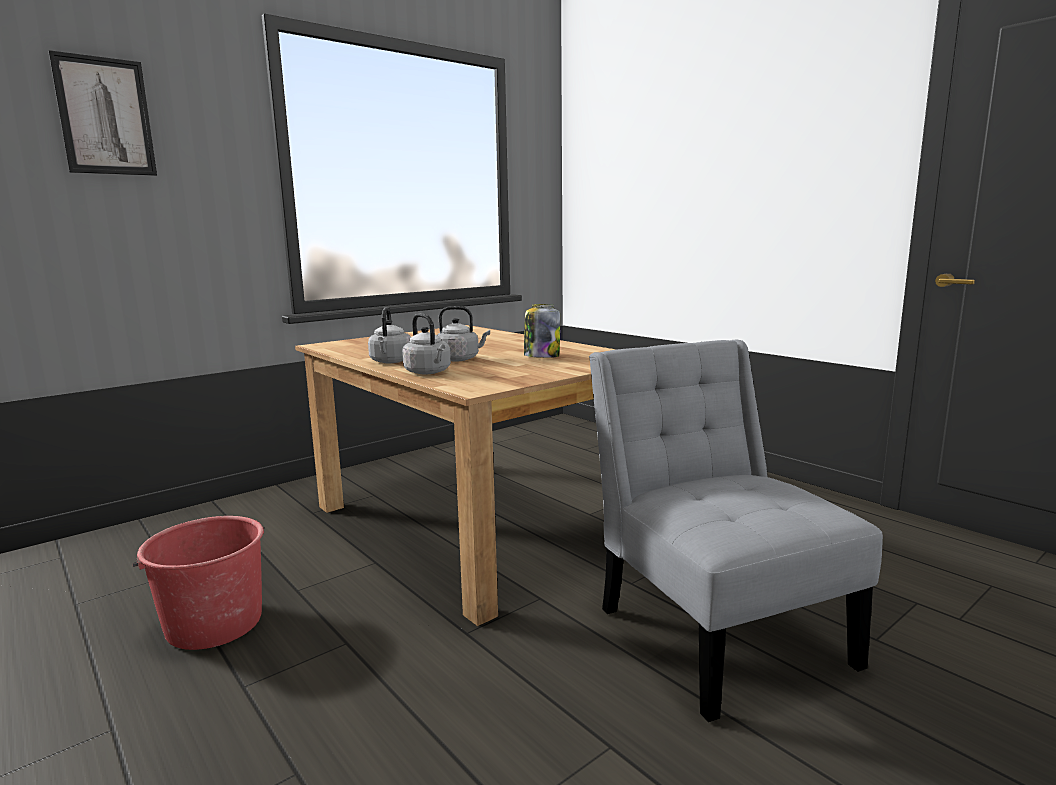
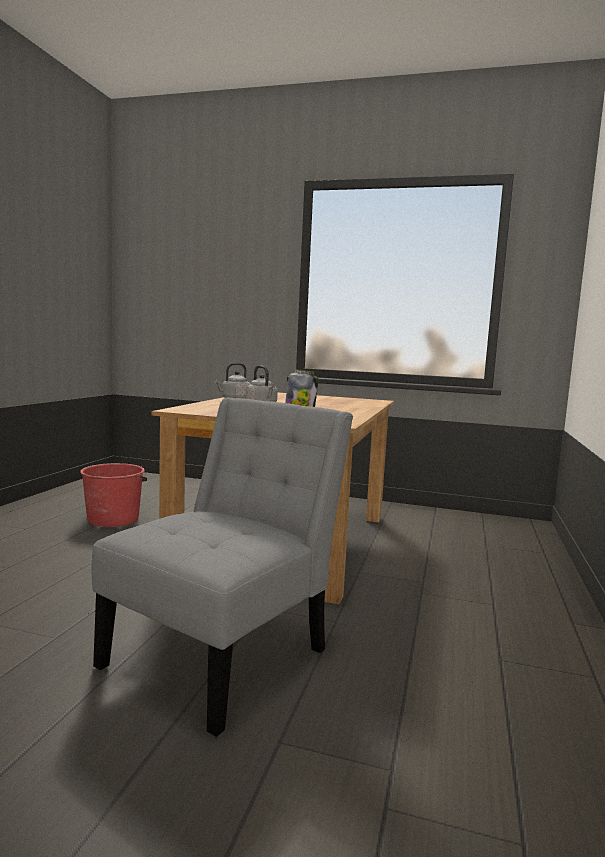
camera: 55 degrees right, 5 degrees down
(105, 116) = (213, 254): picture -> none
(429, 372) = (213, 404): grey kettle -> none

